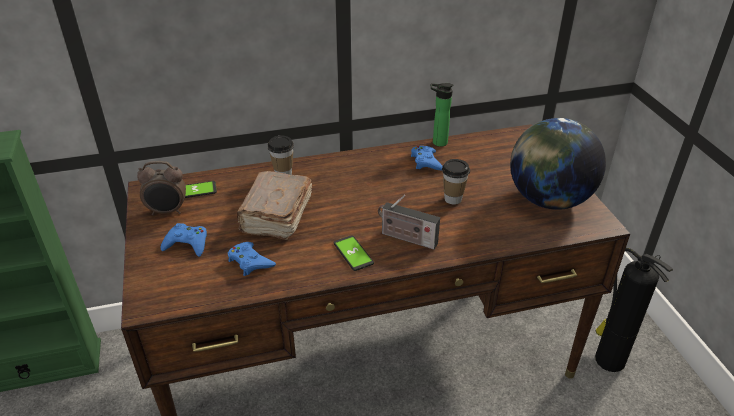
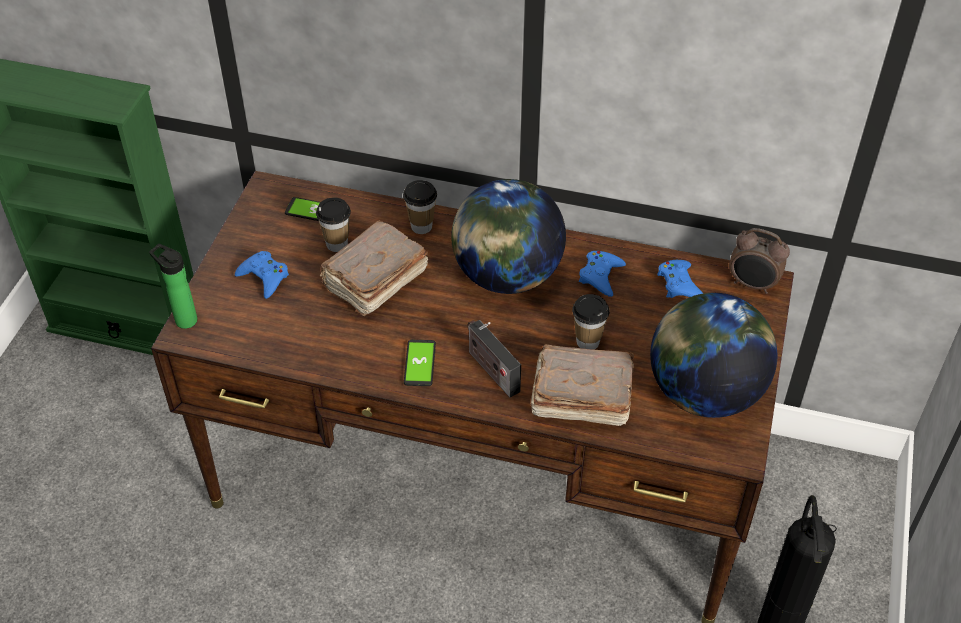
camera: 30 degrees right, 10 degrees up
(167, 211) = (270, 228): alarm clock -> alarm clock (752, 285)
(229, 204) = (337, 244): none -> cup
(250, 262) = (310, 327): blue game controller -> blue game controller (679, 284)
(366, 182) = (506, 276): none -> globe
(437, 142) = (639, 252): bottle -> bottle (183, 319)
(478, 231) = (580, 397): none -> brown book

